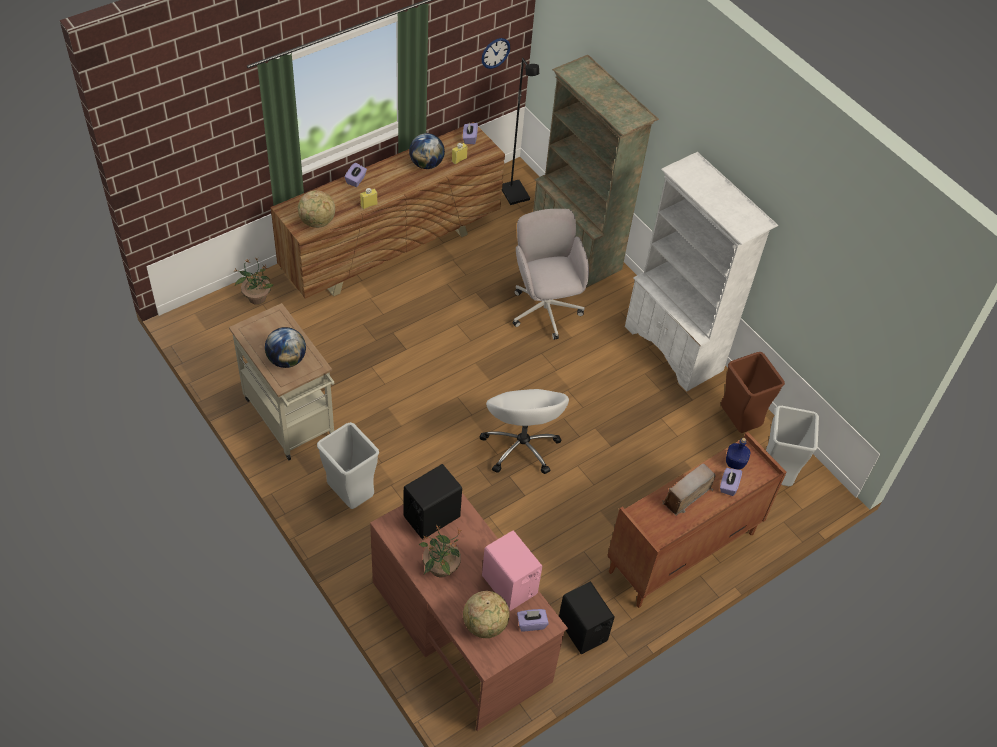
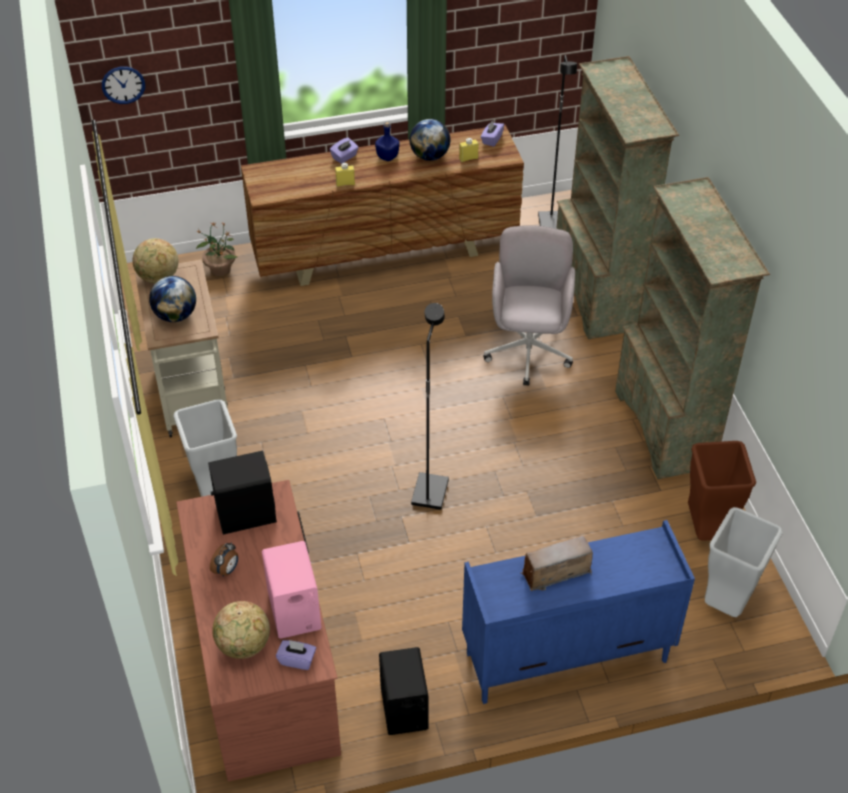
camera: 25 degrees right, 5 degrees down
(317, 222) = (281, 189): globe -> globe (158, 277)
(440, 568) = (227, 570): potted plant -> alarm clock
(495, 53) = (543, 48): wall clock -> wall clock (123, 85)
(521, 449) = (429, 492): white office chair -> black floor lamp
(674, 348) = (665, 428): white bookcase -> green bookcase
(681, 553) = (565, 657): brown cabinet -> blue cabinet
(728, 486) = (614, 575): purple tissue box -> none
(735, 463) = (636, 552): blue bottle -> blue bottle (388, 157)

